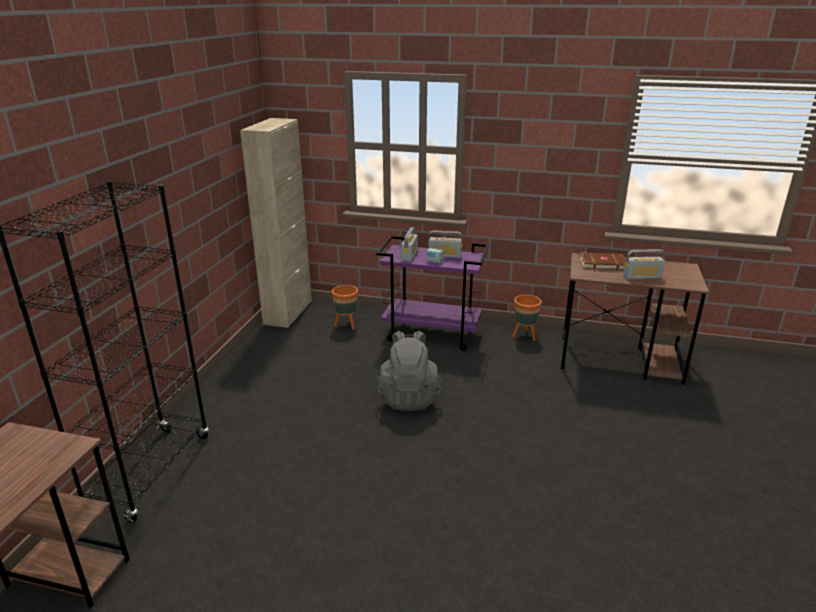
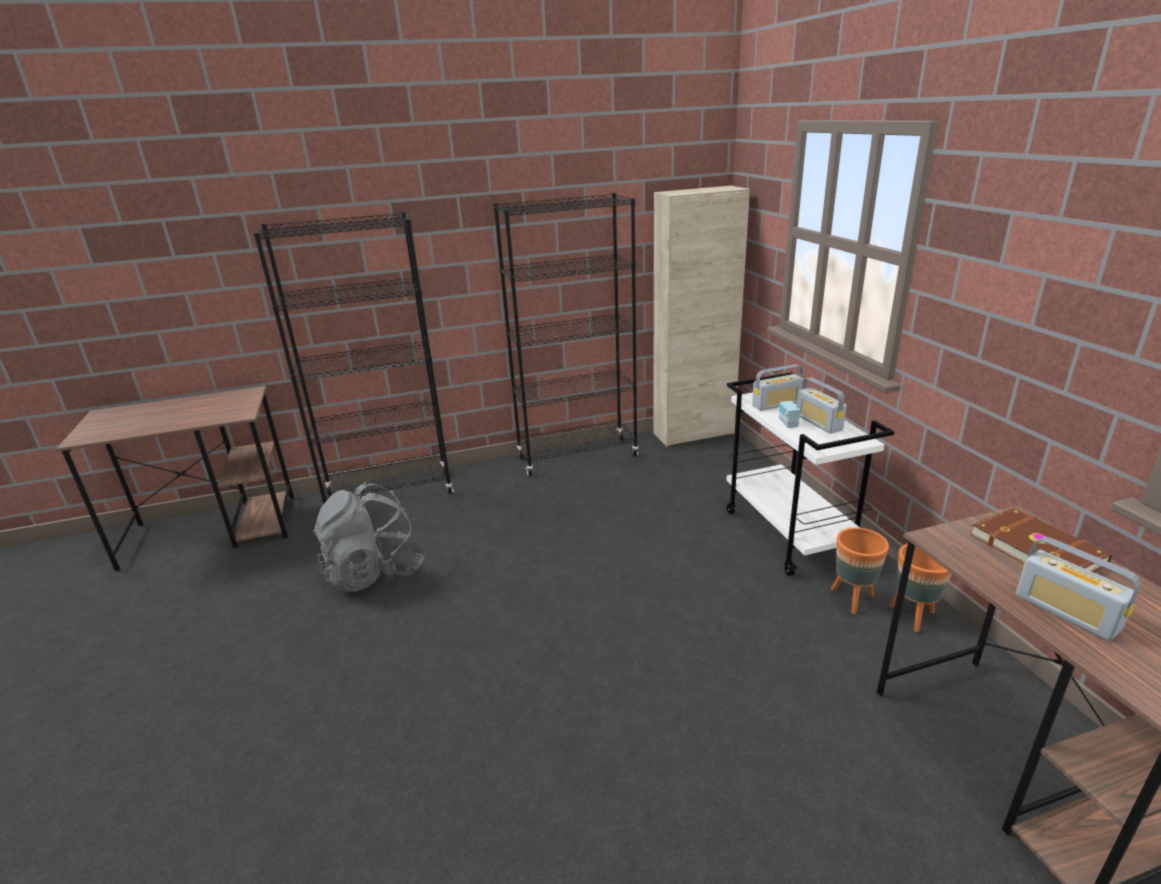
camera: 60 degrees right, 0 degrees up
(245, 363) = (577, 457): none -> black bookcase
(346, 325) = (720, 473): orange planter -> orange planter (853, 599)
(409, 397) = (632, 575): grey backpack -> grey backpack (374, 573)
(432, 334) = (790, 535): purple cart -> white cart

